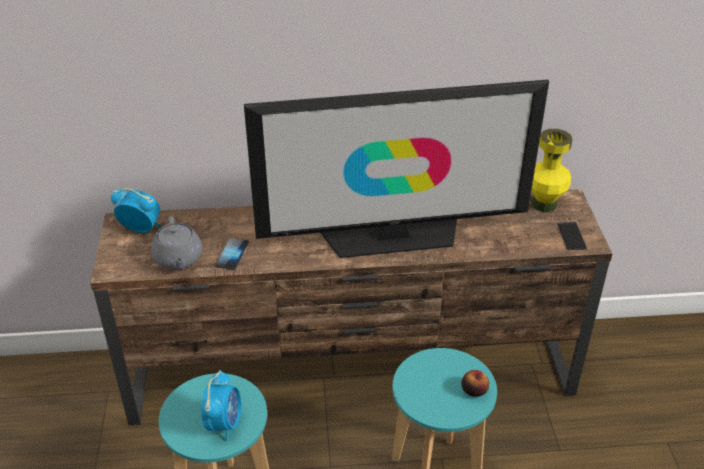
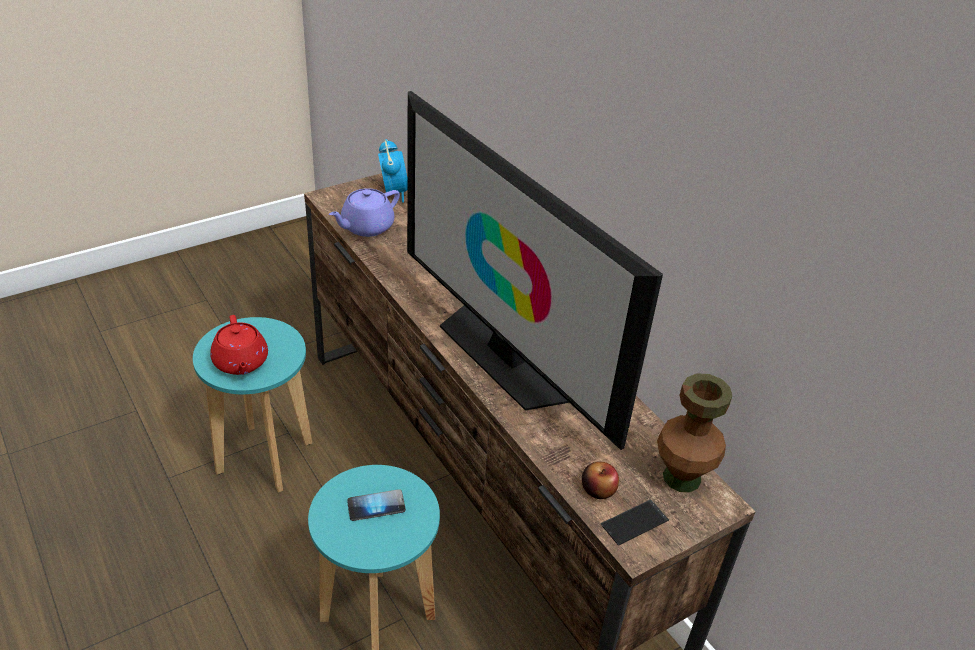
camera: 60 degrees right, 0 degrees up
(178, 259) = (366, 227): grey teapot -> purple teapot
(224, 423) = (241, 363): alarm clock -> red teapot
(232, 255) = (394, 256): phone -> phone (376, 506)
(474, 390) = (381, 543): apple -> apple (598, 489)
(544, 204) = (682, 478): yellow vase -> brown vase

